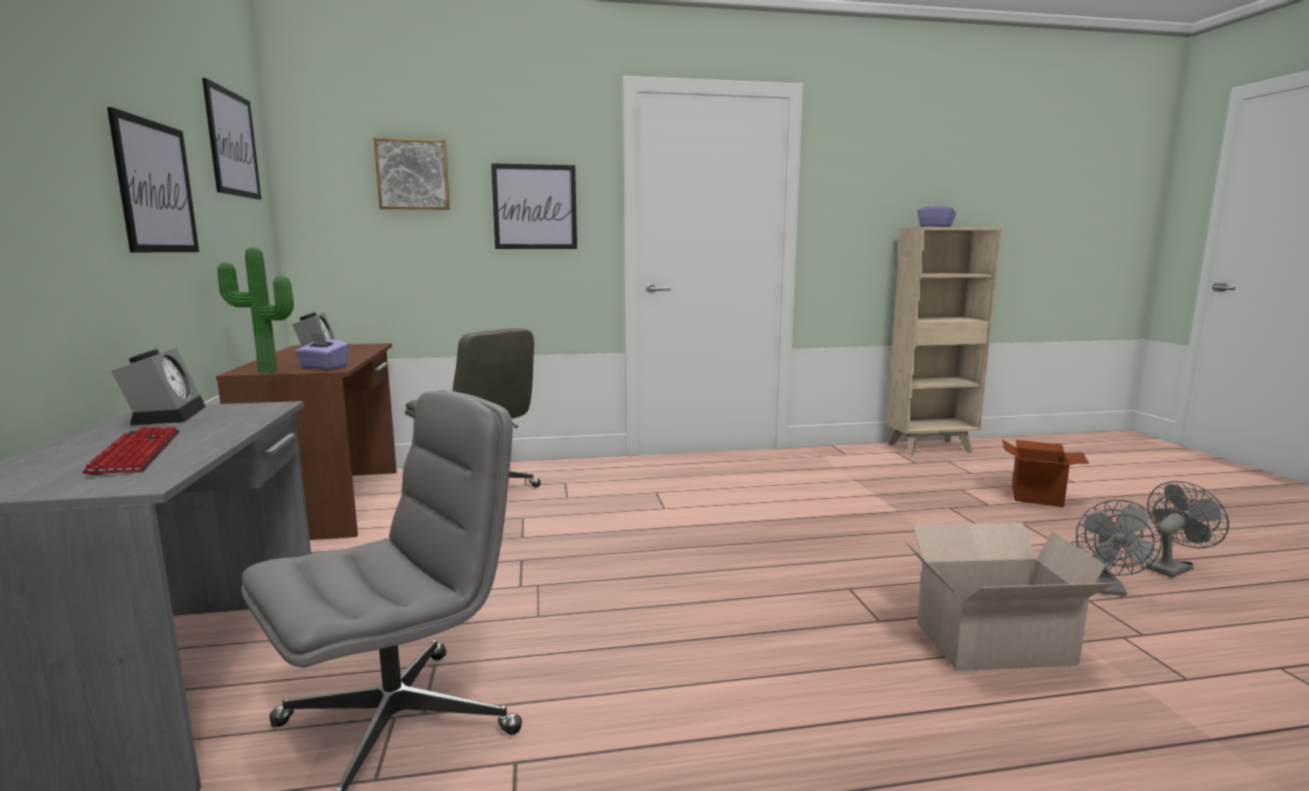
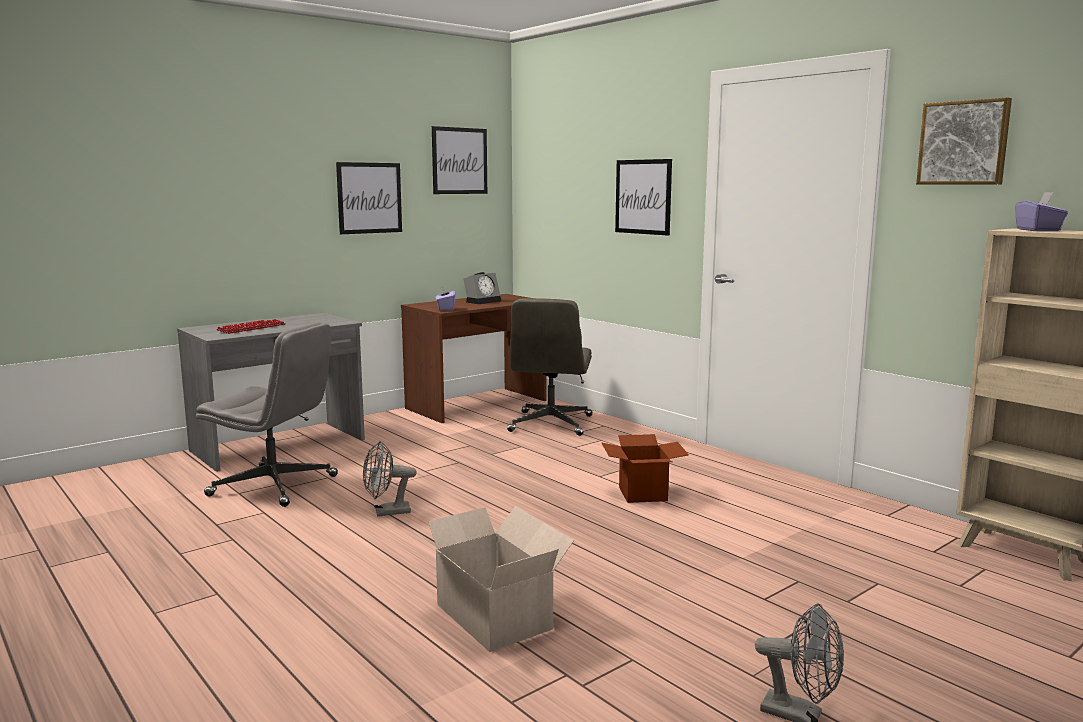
camera: 60 degrees right, 0 degrees up
(166, 415) = (312, 317): alarm clock -> none
(265, 372) = (419, 306): potted plant -> none
(413, 175) = (575, 171): picture -> picture (964, 143)
(1036, 497) = (934, 629): cardboard box -> cardboard box (642, 494)
(1107, 588) = (676, 670): grey fan -> grey fan (386, 512)

